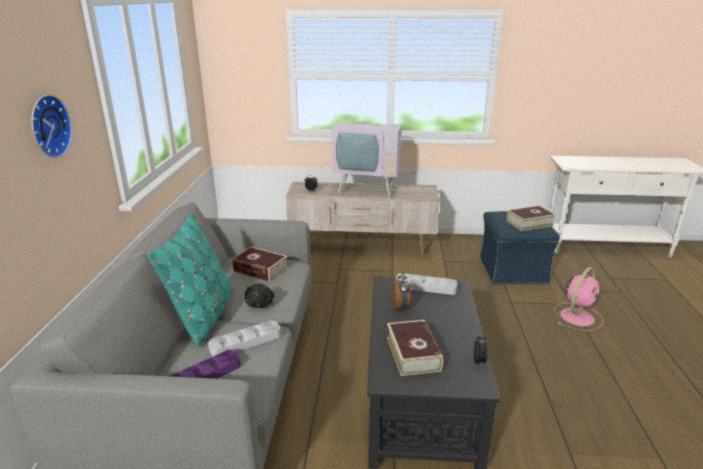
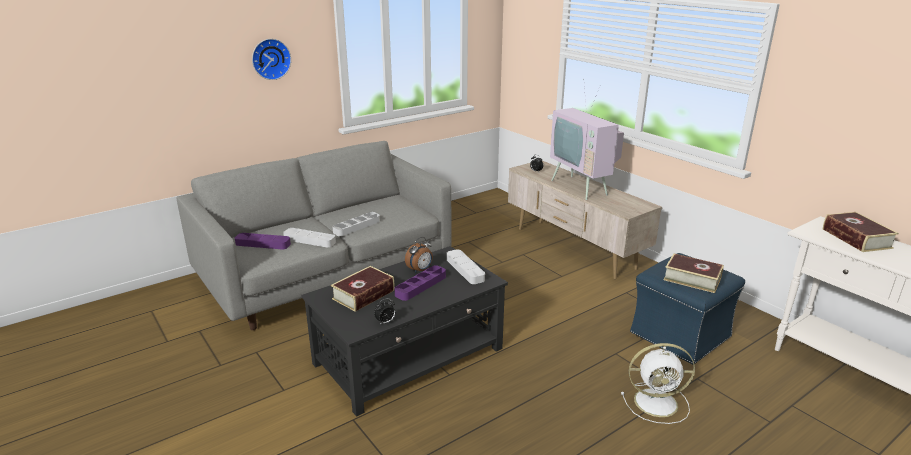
camera: 50 degrees right, 0 degrees up
(203, 316) = (321, 218): turquoise pillow -> none
(260, 270) = (398, 209): book -> book (856, 238)
(260, 304) = (356, 226): black plush toy -> grey tray
(430, 318) = (421, 286): none -> purple tray
(577, 316) = (657, 402): pink fan -> white fan

